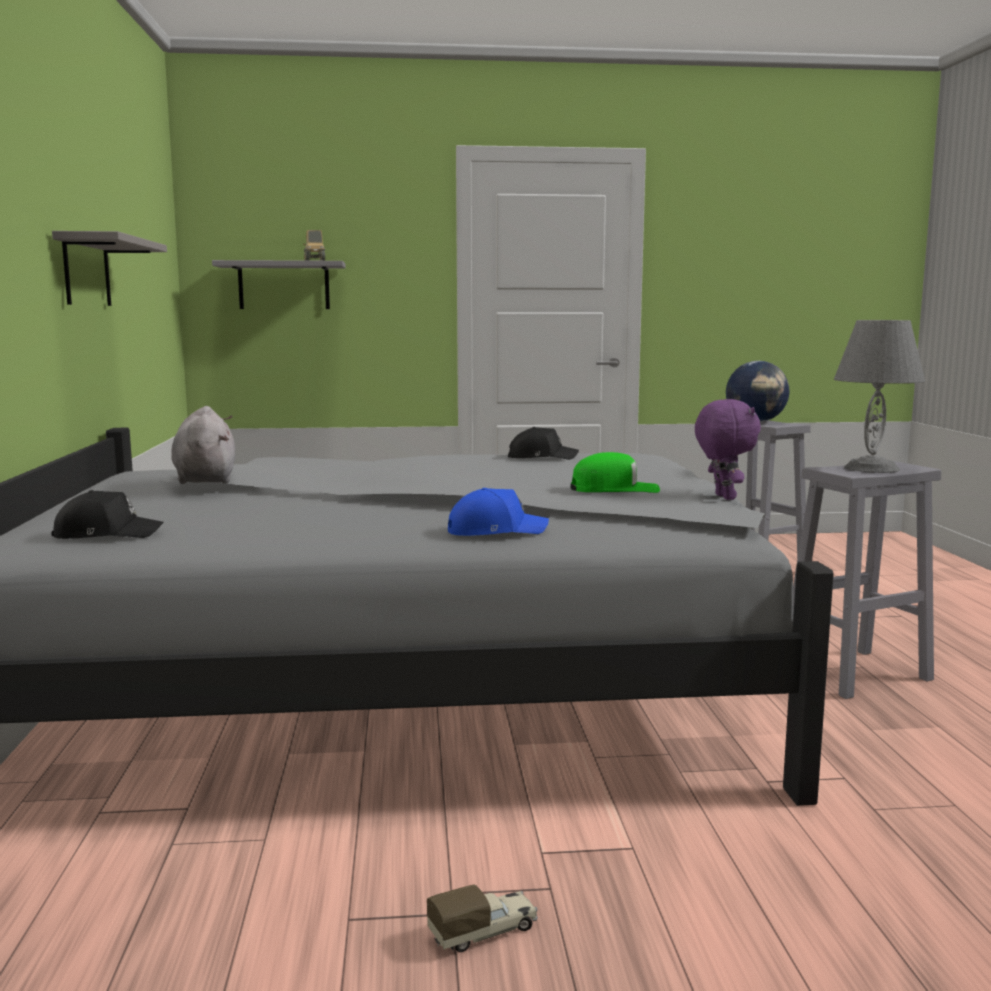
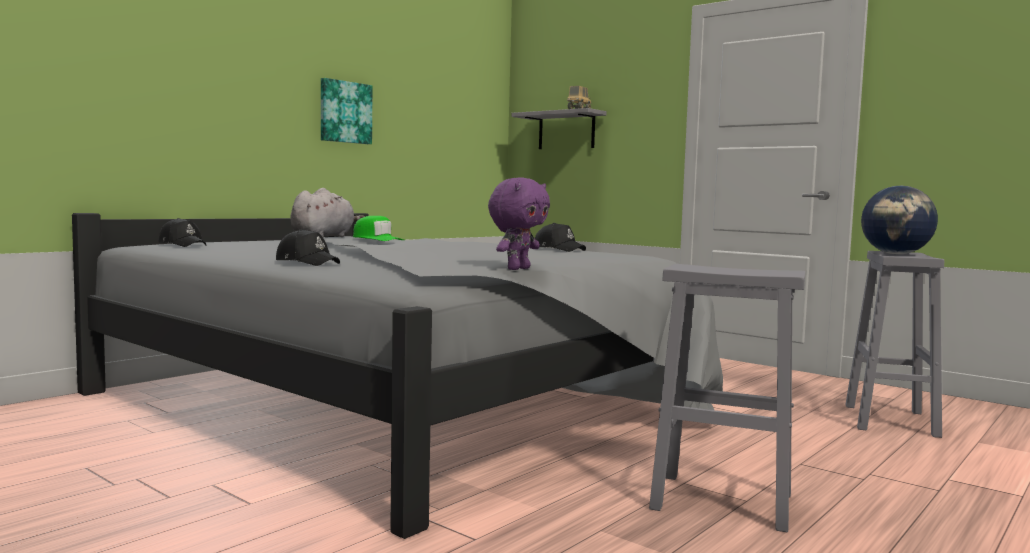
camera: 45 degrees right, 5 degrees down
(87, 271) = (345, 112): grey shelf -> picture
(484, 932) = (99, 495): toy truck -> none
(495, 531) = (307, 262): blue cap -> black cap
(614, 489) = (475, 258): green cap -> green cap (377, 239)
(871, 468) = (738, 270): grey table lamp -> none

